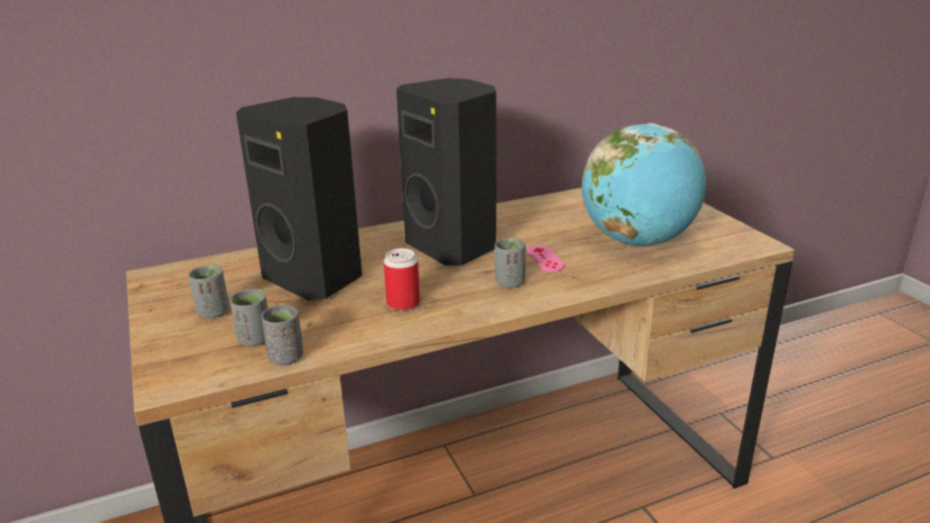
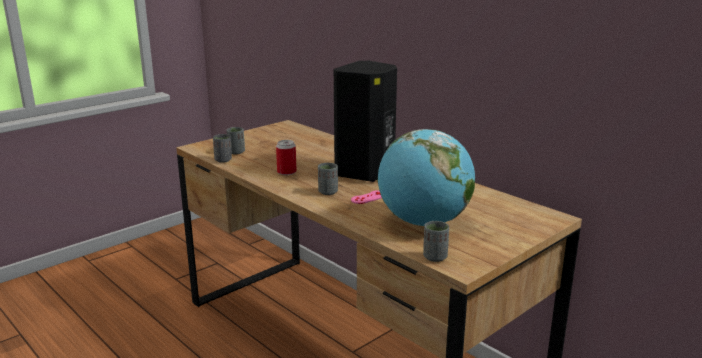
camera: 70 degrees right, 5 degrees down
(213, 312) = (257, 141): grey cup -> grey cup (435, 257)
(316, 278) = (303, 151): black speaker -> none

